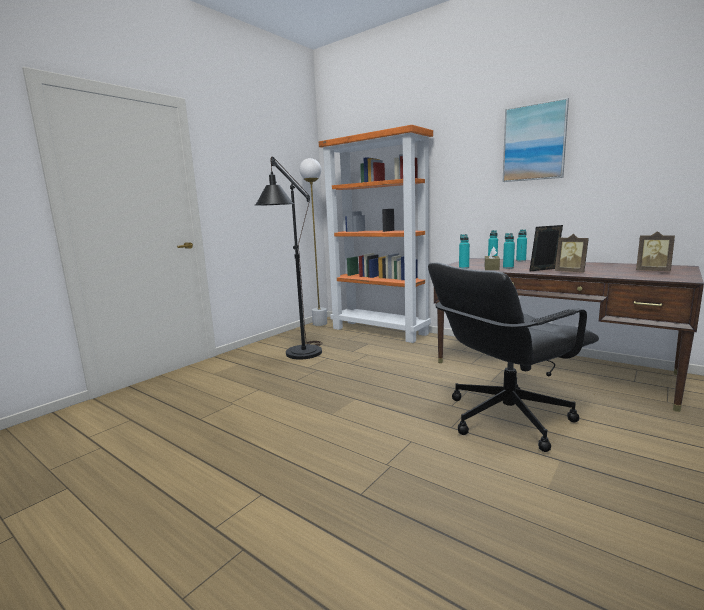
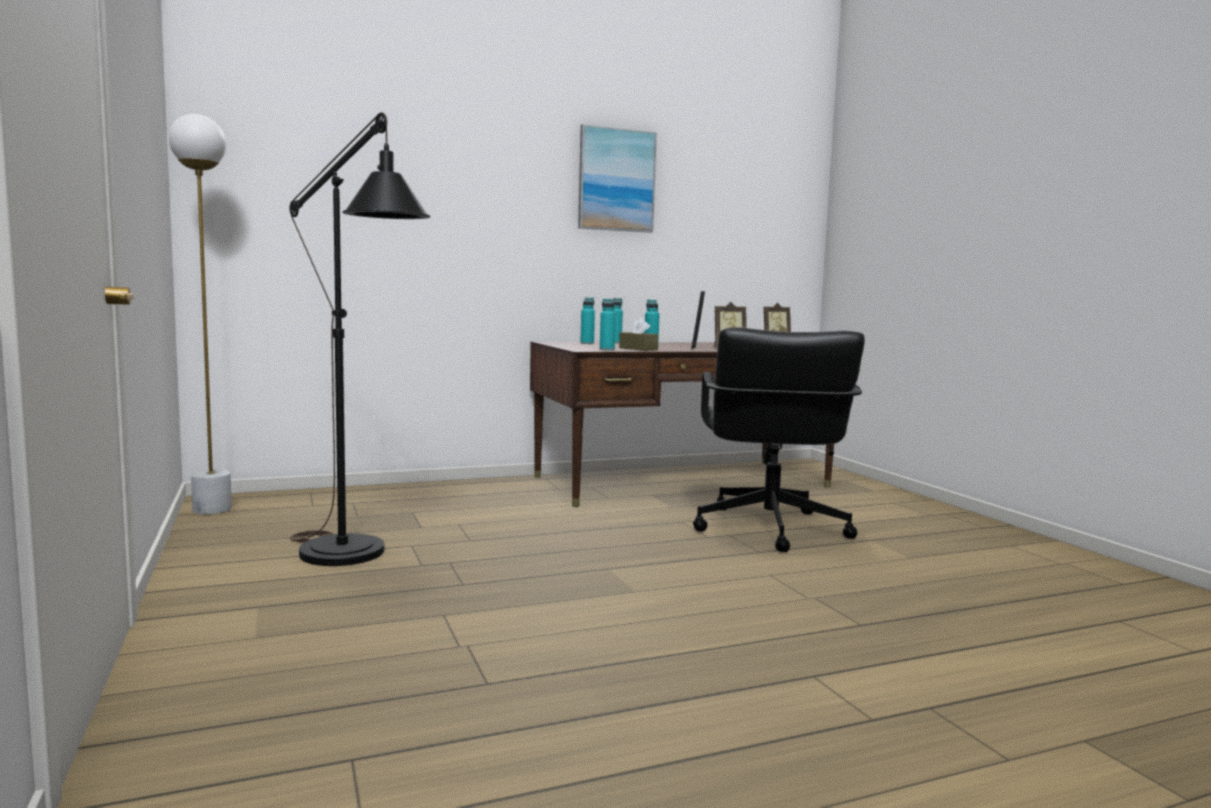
camera: 60 degrees left, 5 degrees down
(380, 331) = (375, 494): orange bookcase -> none

